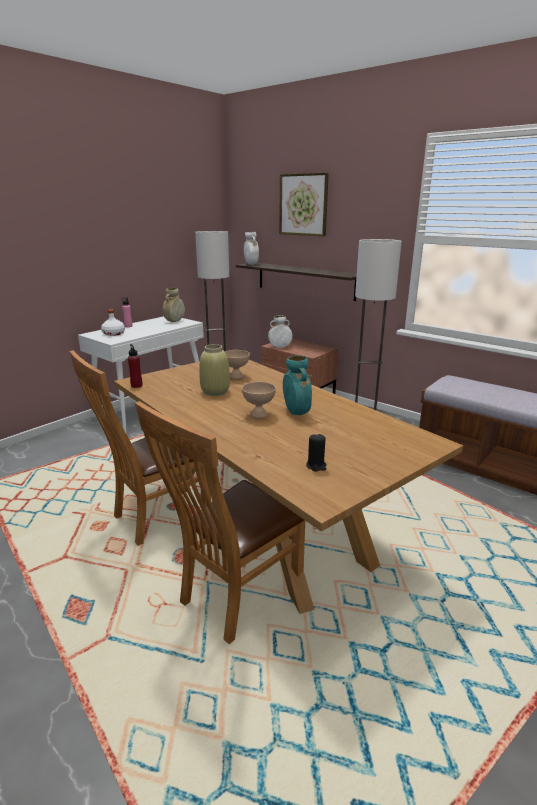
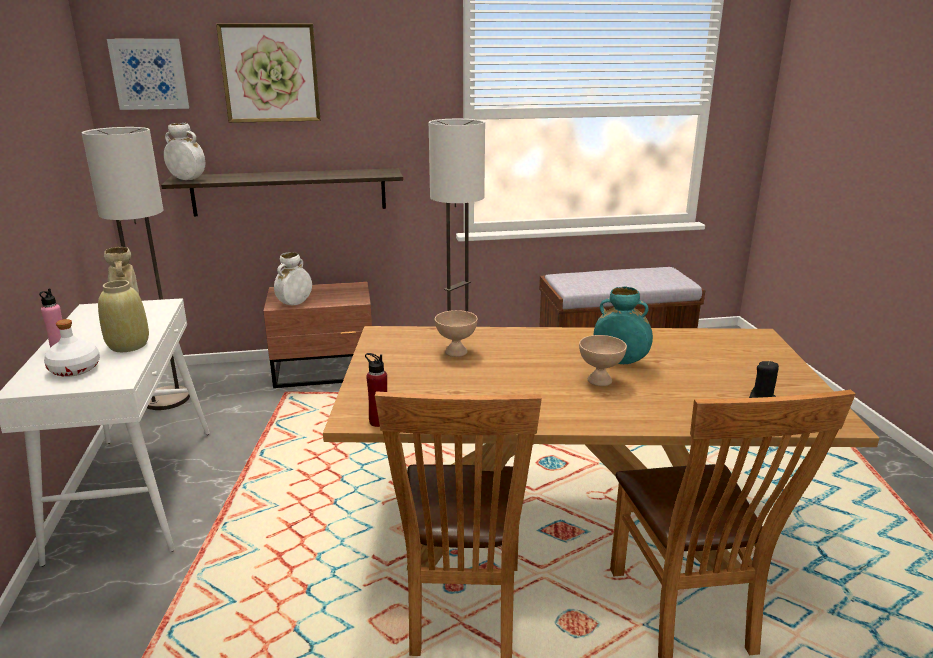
camera: 50 degrees left, 0 degrees up
(215, 391) = (489, 379): beige vase -> beige vase (129, 345)
(251, 204) = (149, 74): none -> picture

